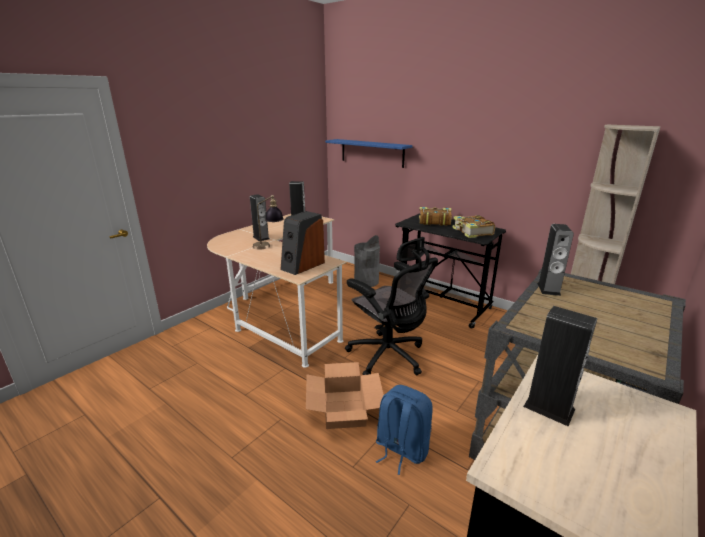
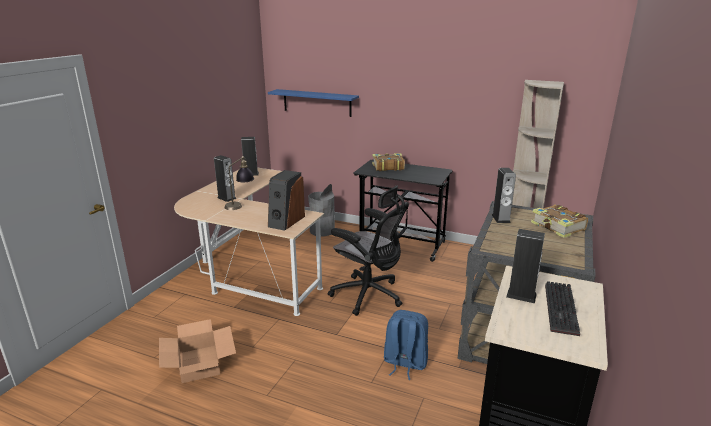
camera: 15 degrees left, 0 degrees up
(344, 409) = (347, 342): cardboard box -> cardboard box (199, 363)
(472, 232) = (425, 175): book -> book (558, 227)
(616, 449) = (563, 310): none -> keyboard

